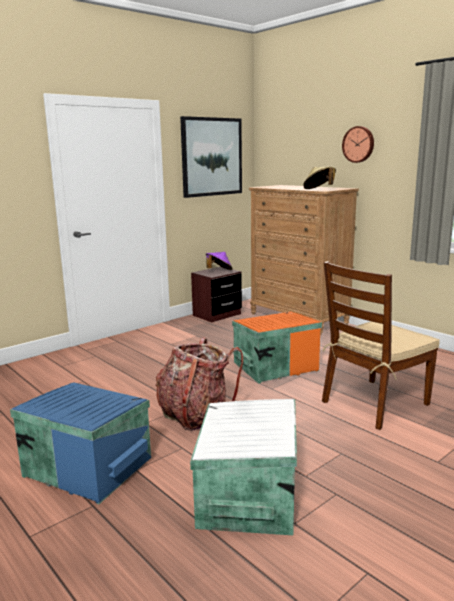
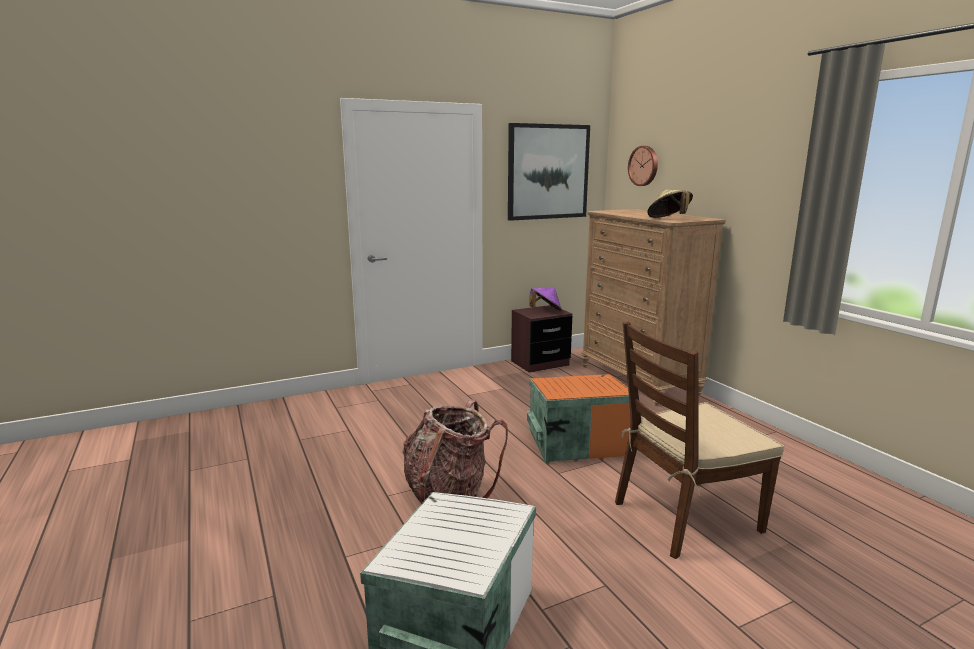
camera: 15 degrees right, 0 degrees up
(88, 465) = (297, 540): blue storage box -> none
(359, 144) = (730, 161): wall clock -> wall clock (644, 166)

